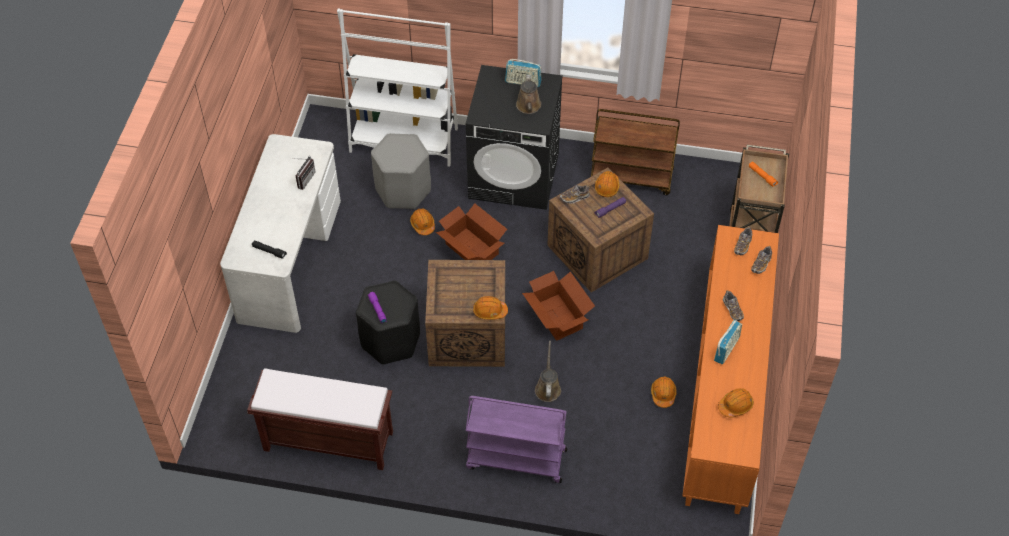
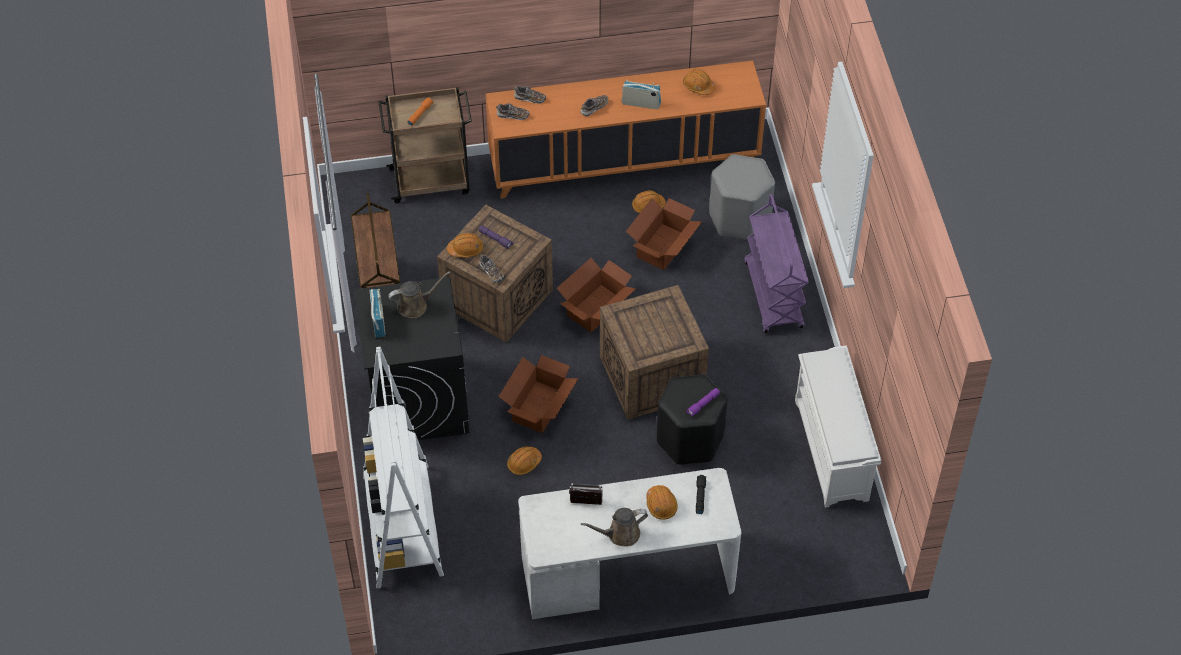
camera: 110 degrees left, 0 degrees up
(327, 441) = (832, 450): brown bench -> white shoe rack
(403, 190) = (481, 499): grey stool -> grey stool (739, 218)
(489, 311) = (669, 300): orange hard hat -> orange hard hat (661, 505)
(547, 387) = (683, 293): brown watering can -> brown watering can (620, 534)
(608, 390) = (663, 247): none -> cardboard box

